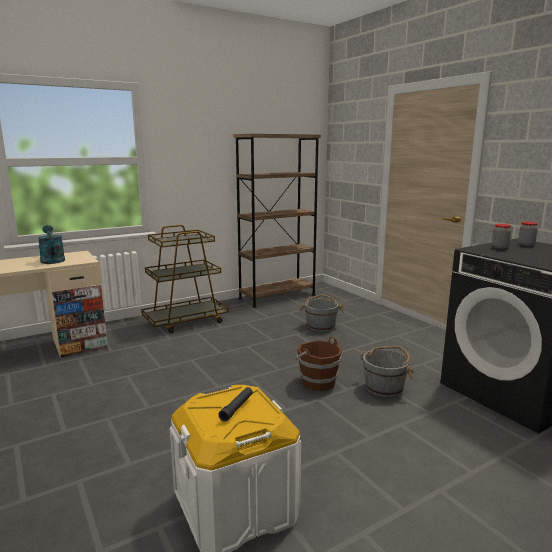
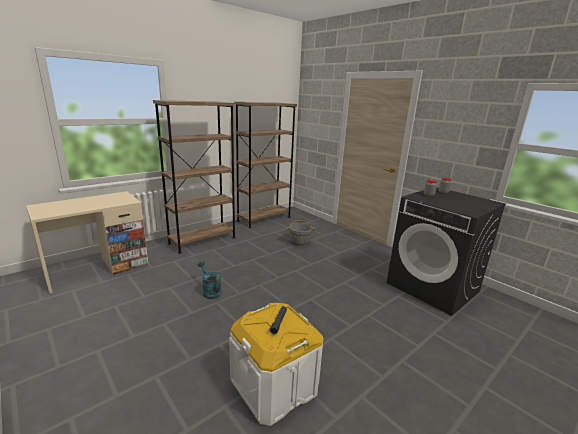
camera: 10 degrees left, 5 degrees up
(52, 260) = (102, 200): turquoise watering can -> turquoise watering can (210, 291)
(186, 321) = (202, 240): brown cart -> brown bookcase
(317, 382) = (307, 286): brown bucket -> none
(384, 387) = (352, 288): grey bucket -> none

